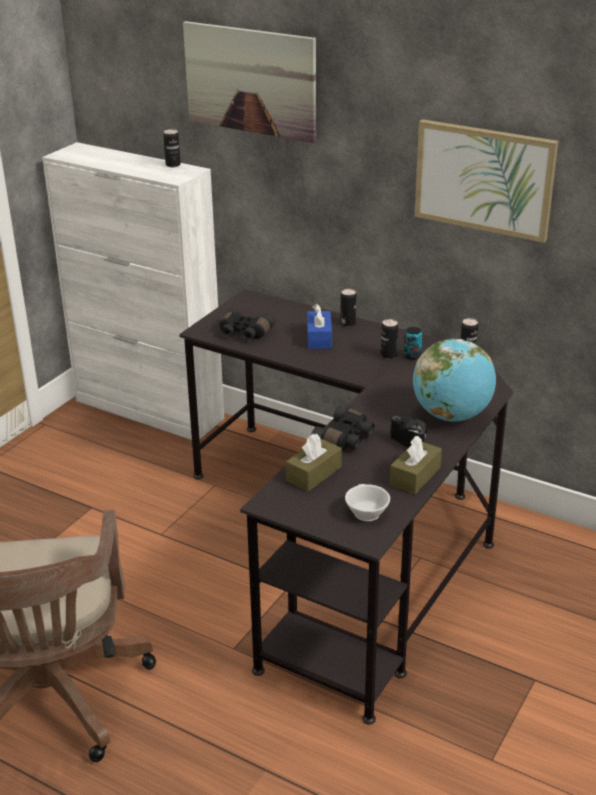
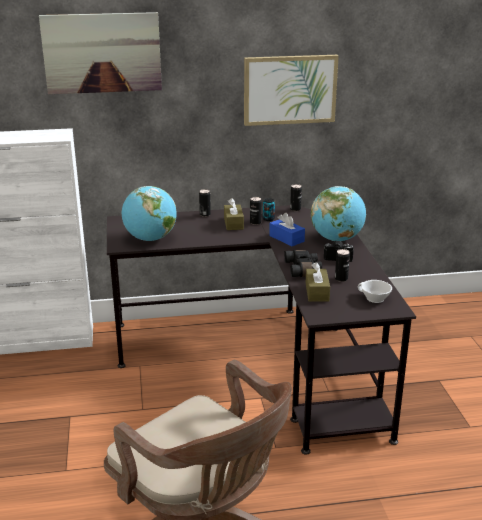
camera: 40 degrees left, 5 degrees down
(173, 165) = (41, 131): can -> can (341, 279)
(244, 333) = (150, 239): black binoculars -> globe
(319, 338) = (201, 227): blue tissue box -> blue tissue box (286, 238)
(415, 476) = (368, 272): brown tissue box -> brown tissue box (233, 223)

